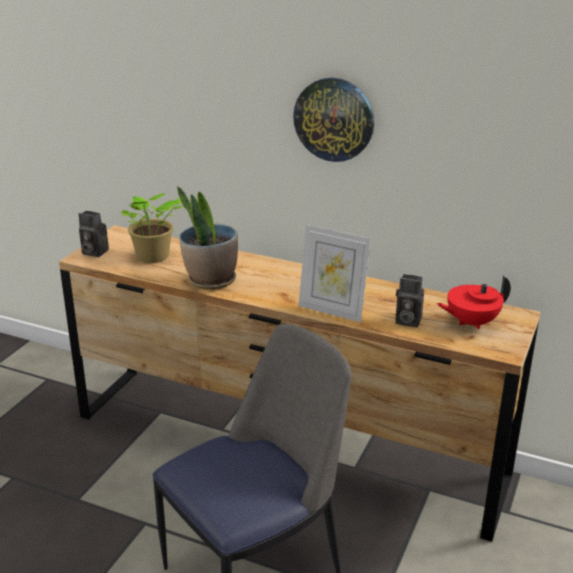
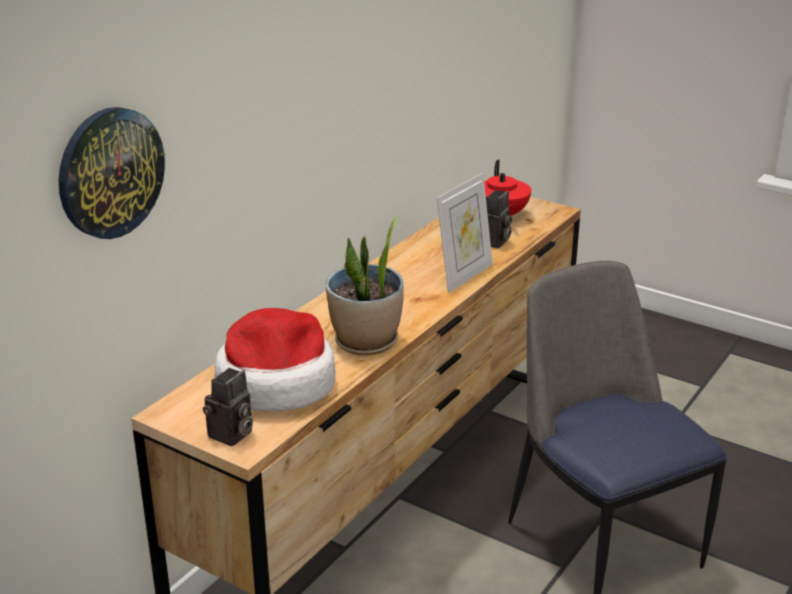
camera: 80 degrees left, 0 degrees up
(152, 257) = (276, 383): potted plant -> hat
(334, 119) = (346, 87): wall clock -> wall clock (110, 172)

